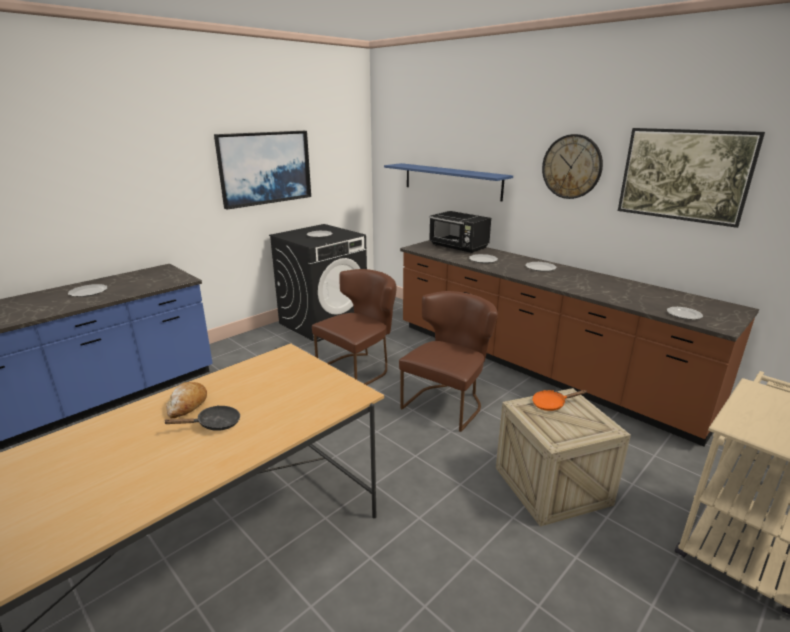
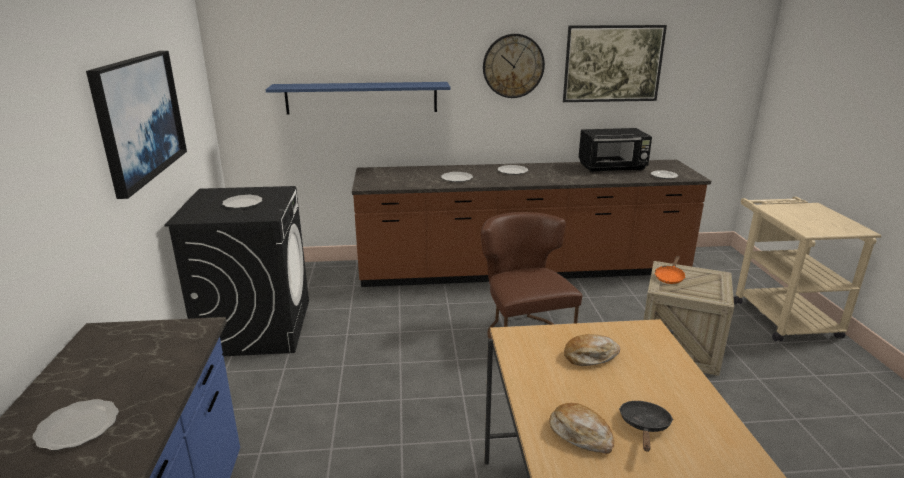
camera: 50 degrees left, 0 degrees up
(289, 383) = (590, 356): none -> bread
(359, 367) = (396, 350): brown chair -> none
(458, 247) = (403, 173): black microwave -> black microwave (612, 167)

